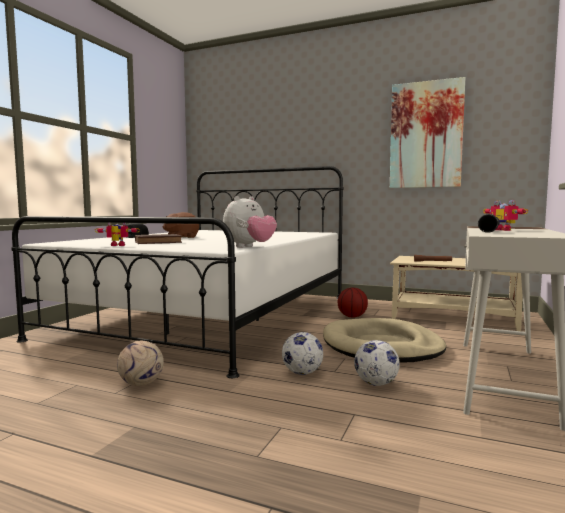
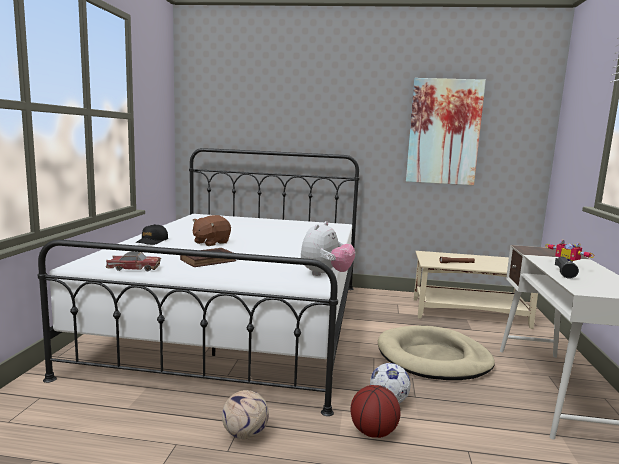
camera: 15 degrees left, 5 degrees up
(88, 244) = (134, 268): none -> toy car
(117, 245) = (178, 274): toy robot -> none
(352, 316) = (380, 317): basketball -> basketball (374, 432)
(376, 383) = (461, 409): football -> none

